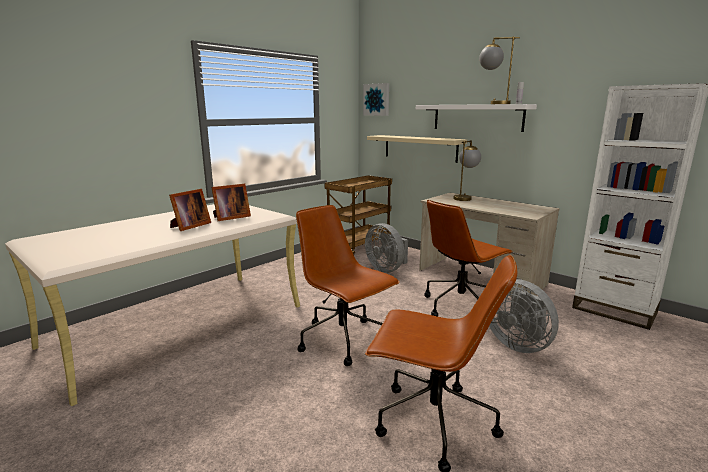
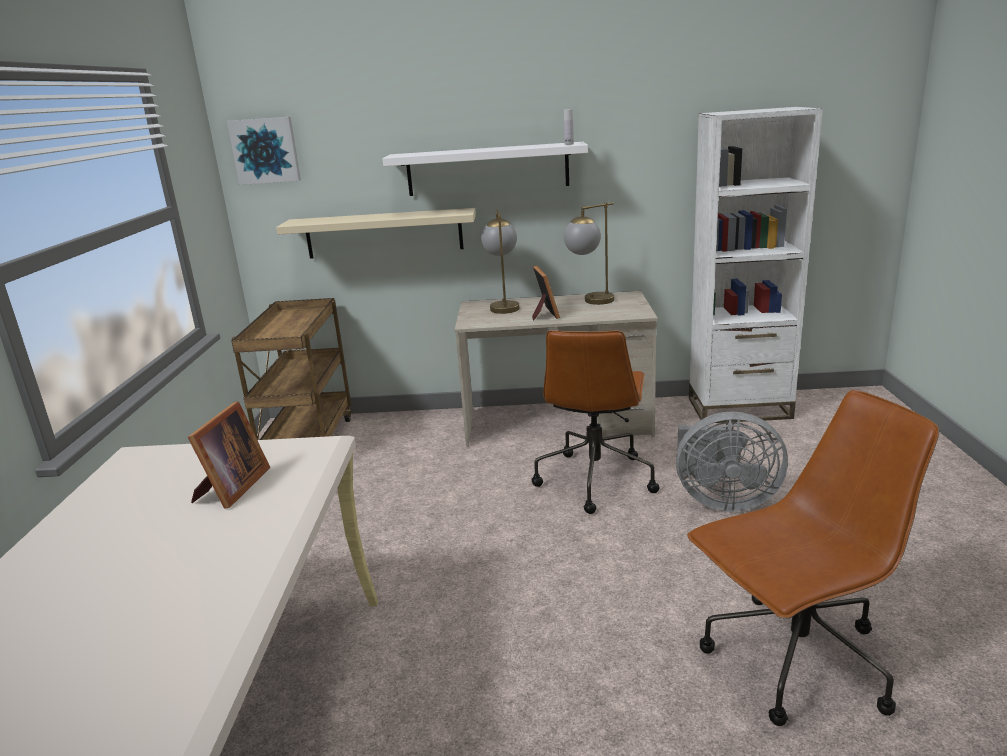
camera: 40 degrees left, 5 degrees up
(189, 226) = (190, 549): picture frame -> picture frame (543, 314)
(344, 341) = (535, 619): brown office chair -> none
(386, 269) = (416, 465): grey fan -> none
(492, 104) = (525, 147): table lamp -> table lamp (590, 302)

